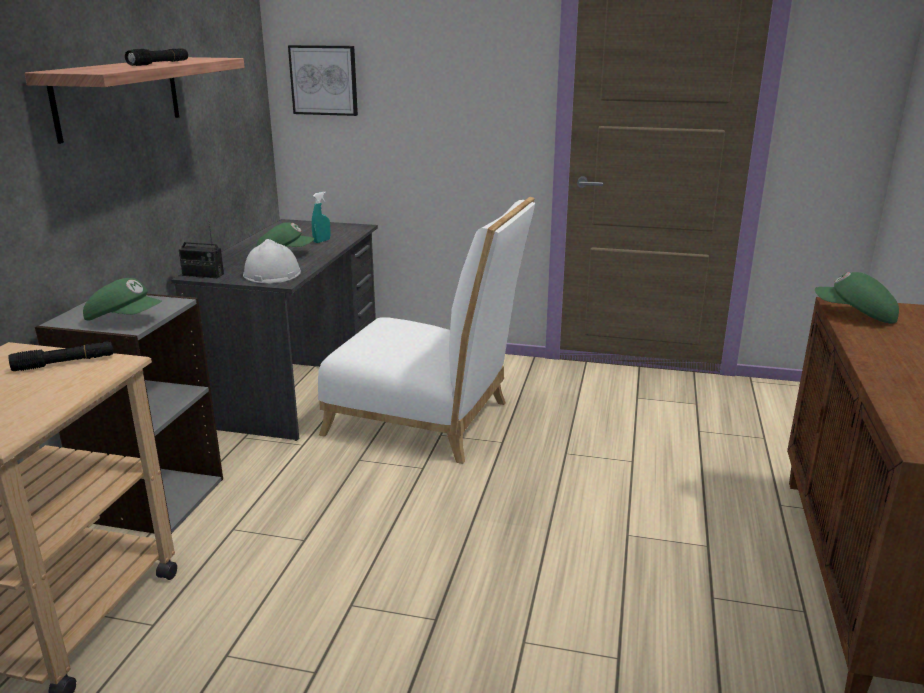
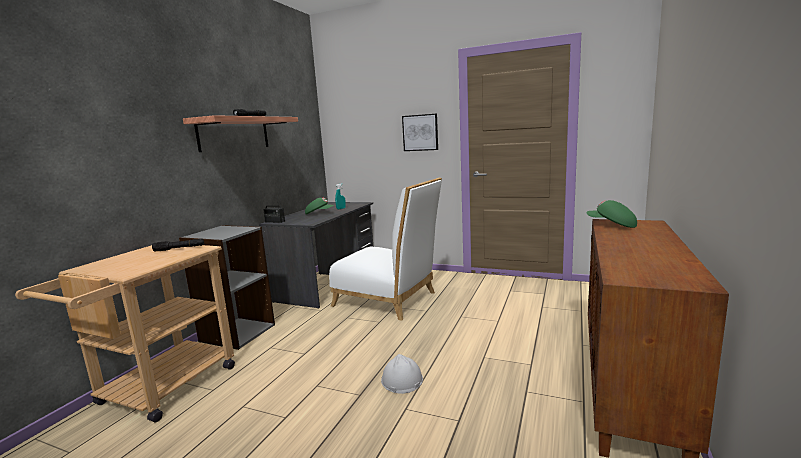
camera: 10 degrees right, 10 degrees down
(125, 319) = (221, 234): green cap -> none
(271, 274) = (307, 220): white hard hat -> white hard hat (401, 380)
(324, 80) = (347, 132): picture -> picture (420, 132)

